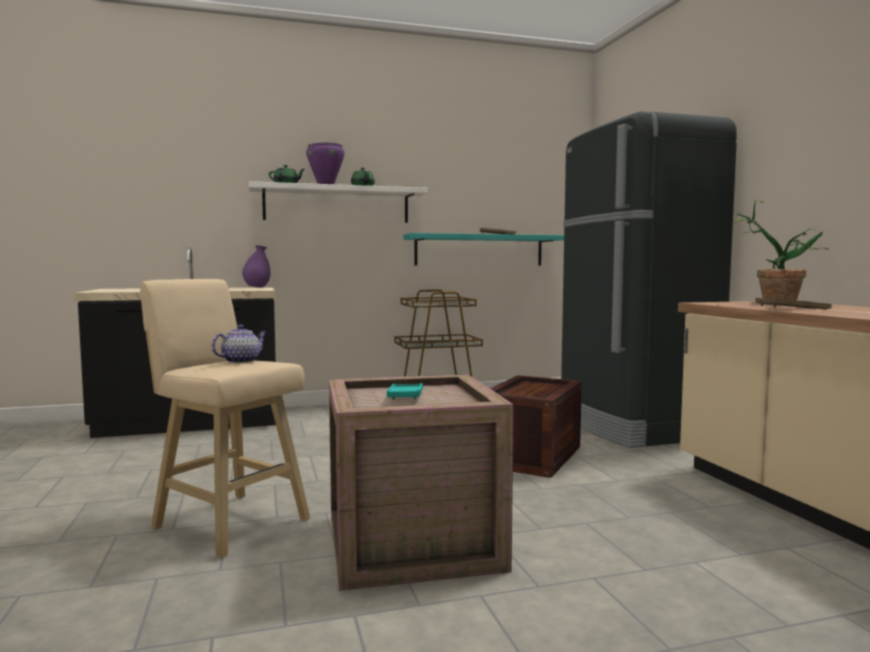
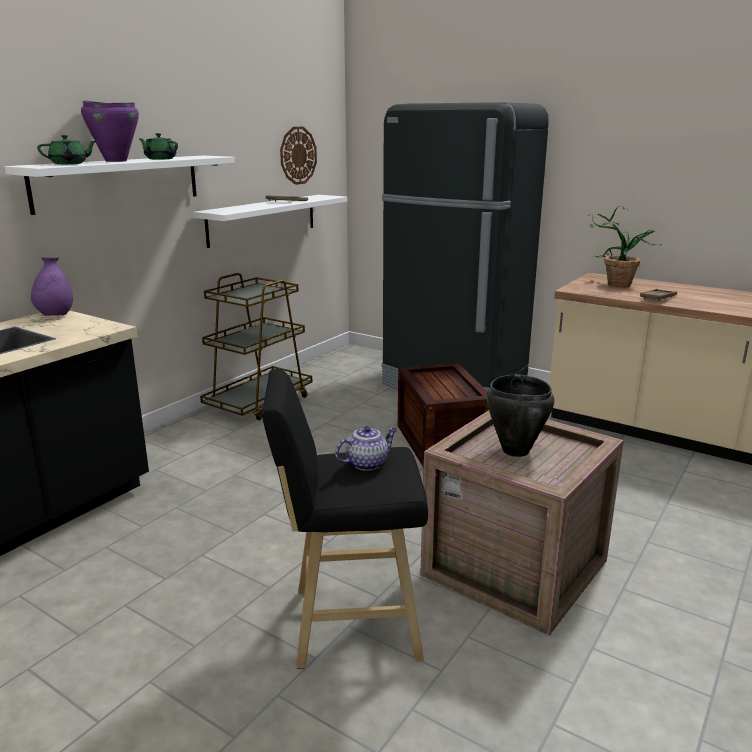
camera: 40 degrees left, 15 degrees up
(227, 522) = (348, 623): beige stool -> black stool
(241, 361) = (367, 463): teapot -> teapot turned 60 degrees clockwise
(405, 396) = (515, 451): turquoise tray -> black cooking pot
(479, 250) = (263, 219): turquoise shelf -> white shelf
(526, 200) = (298, 155): none -> wall clock

